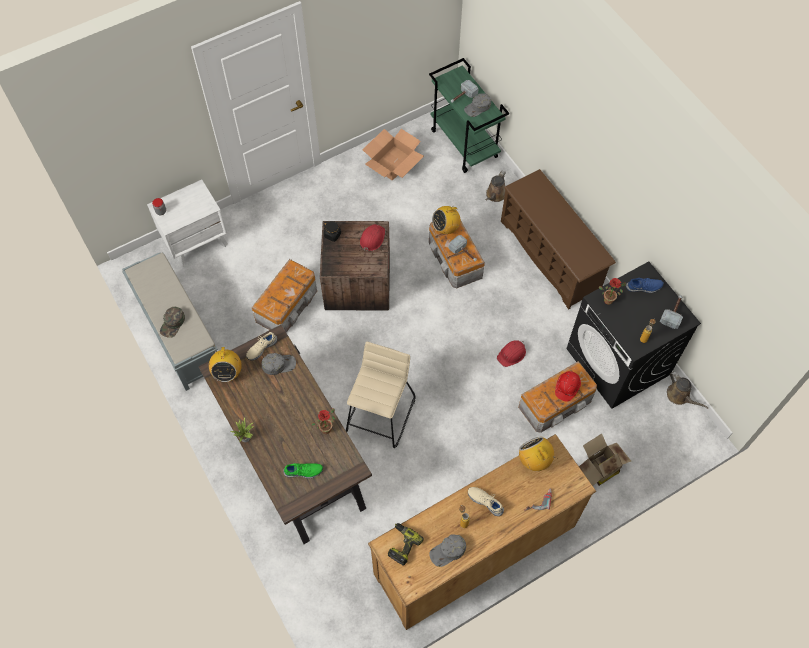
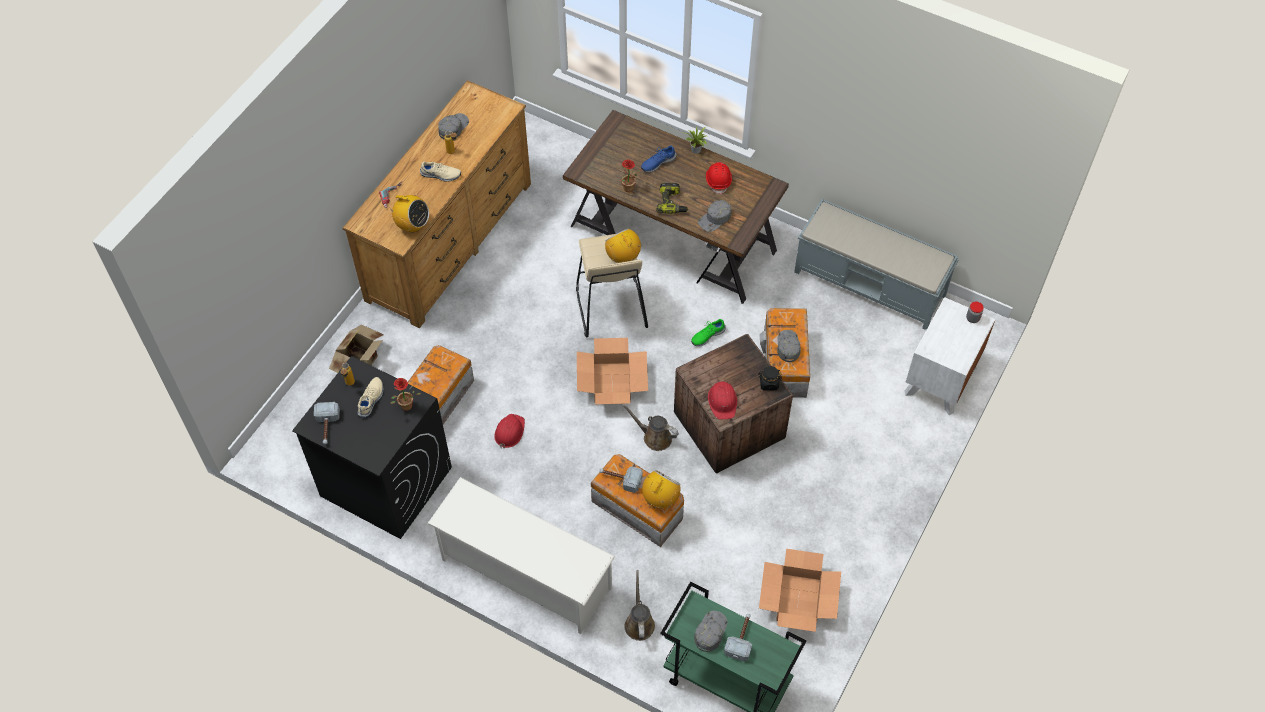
camera: 150 degrees right, 5 degrees down
(173, 324) = (858, 231): green cap -> none
(227, 372) = (756, 190): radio -> radio (623, 257)
(261, 348) = (743, 224): beige shoe -> beige shoe (371, 399)
(288, 284) = (787, 346): none -> grey cap
(303, 472) = (624, 149): green shoe -> green shoe (707, 335)
(402, 545) = (495, 115): power drill -> power drill (672, 203)
(417, 353) = (612, 383): none -> cardboard box
(550, 255) = (525, 574): brown shoe rack -> white shoe rack
(566, 387) = (425, 386): red hard hat -> red hard hat (718, 181)
(644, 287) = (372, 440): blue shoe -> blue shoe (657, 162)
(680, 396) = (300, 477): brown watering can -> brown watering can (654, 437)

